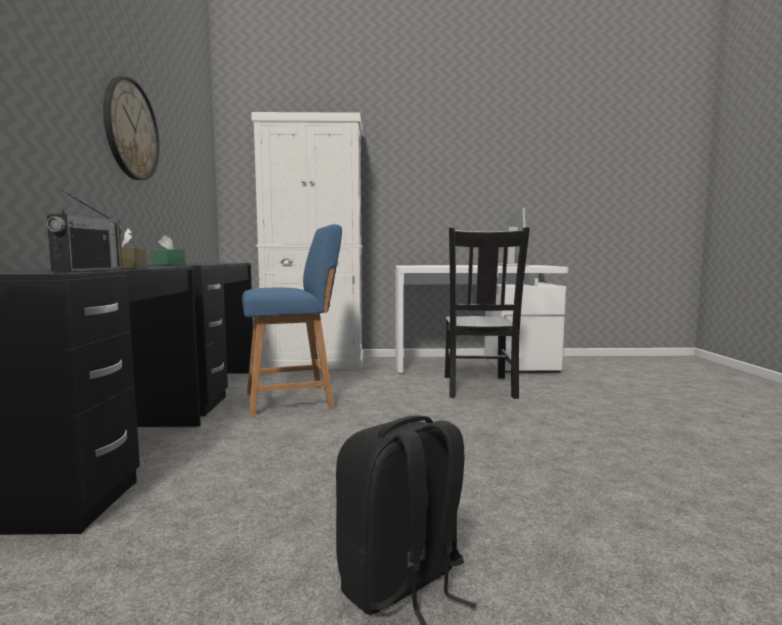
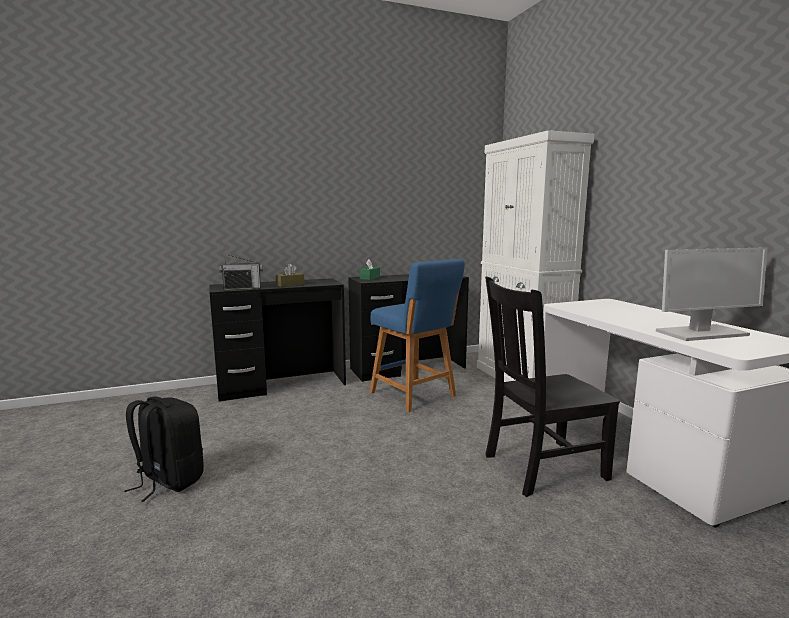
camera: 70 degrees right, 5 degrees up
(131, 130) = (362, 190): wall clock -> none

